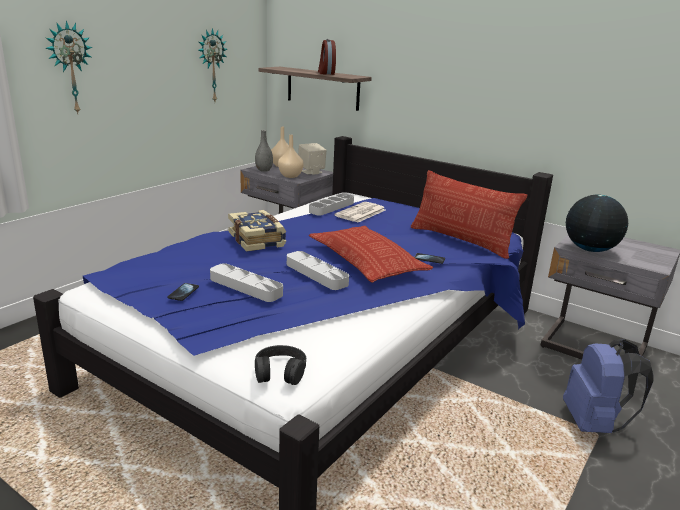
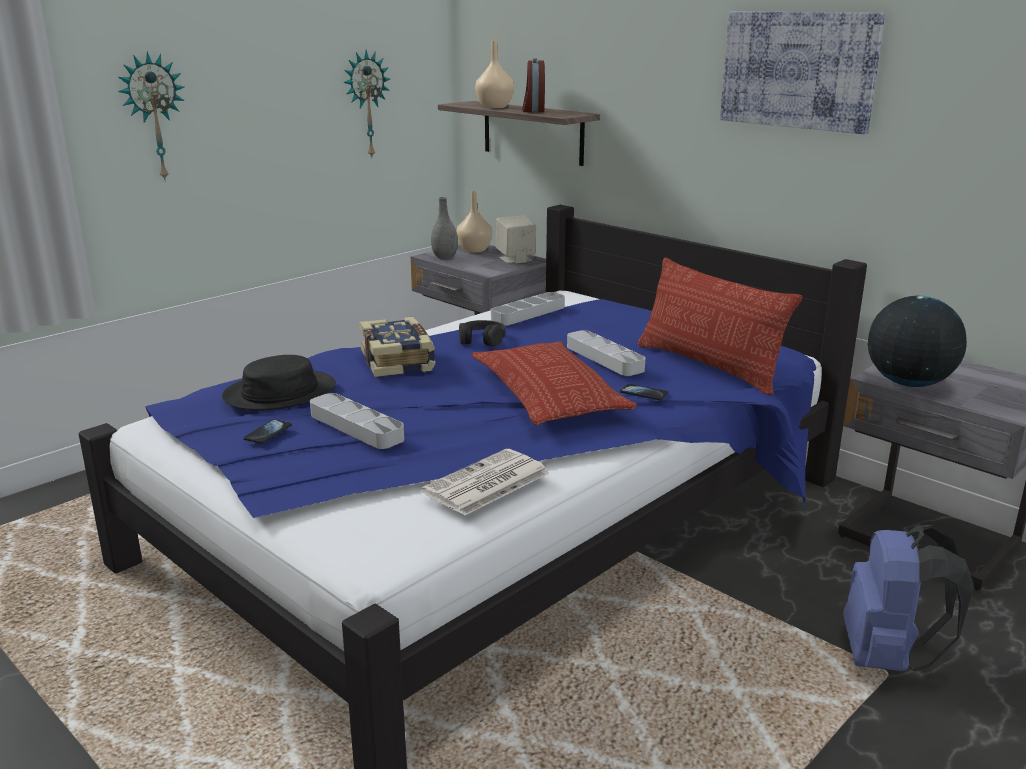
camera: 10 degrees right, 0 degrees up
(181, 263) = (280, 392): none -> black hat
(280, 372) = (365, 545): black headphones -> black headphones (481, 340)
(290, 176) = (480, 265): beige vase -> beige vase (494, 107)
(316, 274) = (464, 411): grey tray -> grey tray (604, 358)
(360, 213) = (569, 322): newspaper -> newspaper (485, 484)
(510, 51) = (798, 70): none -> picture

